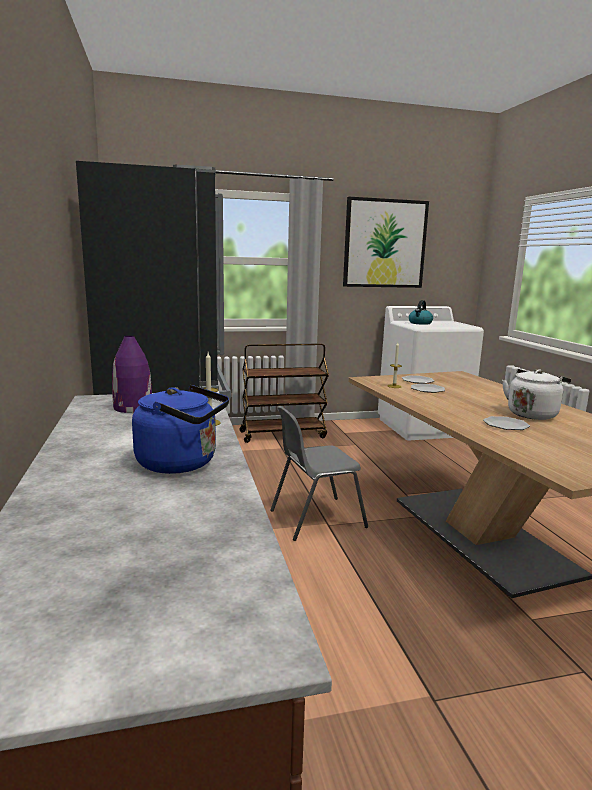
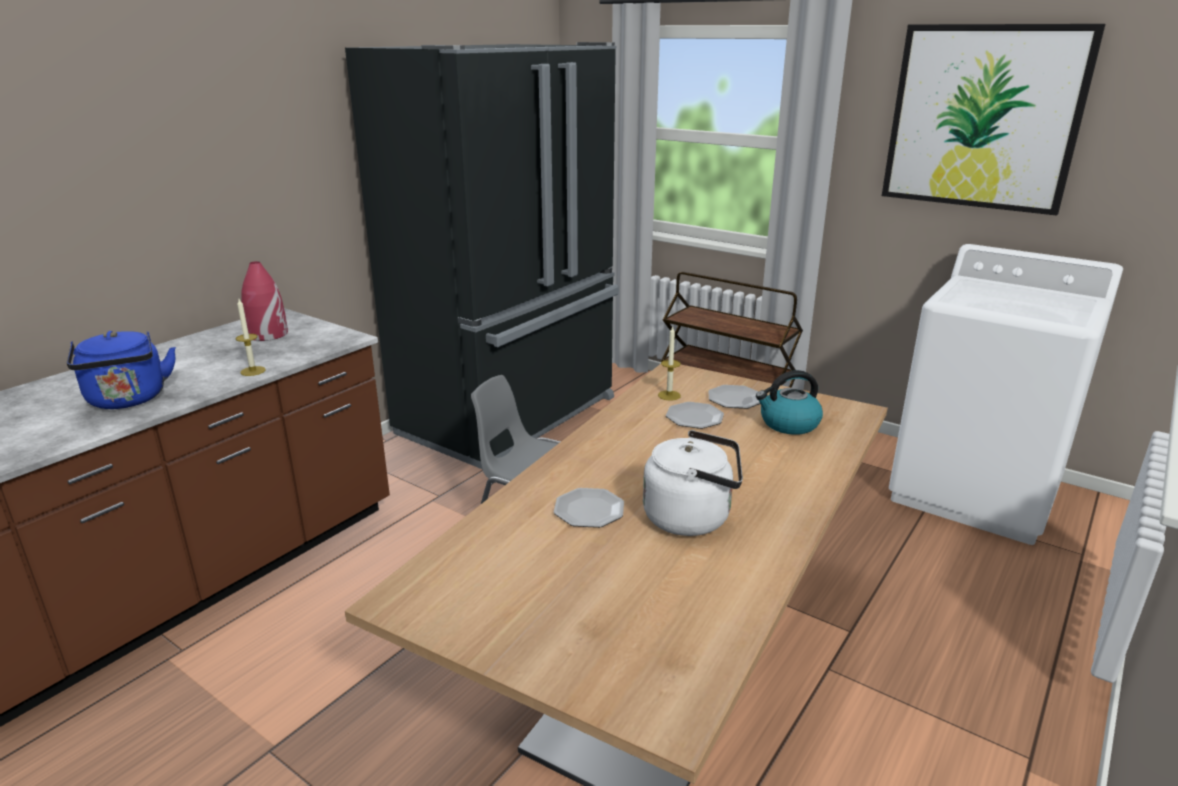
camera: 50 degrees right, 10 degrees up
(132, 407) = (267, 334): purple vase -> red vase
(420, 323) = (984, 292): kettle -> kettle (788, 424)

